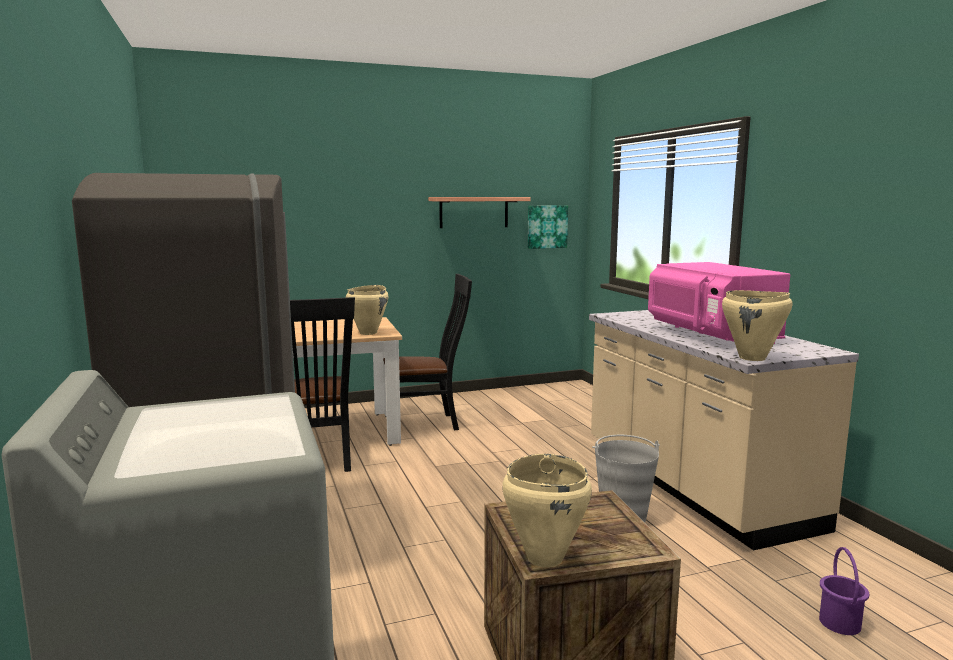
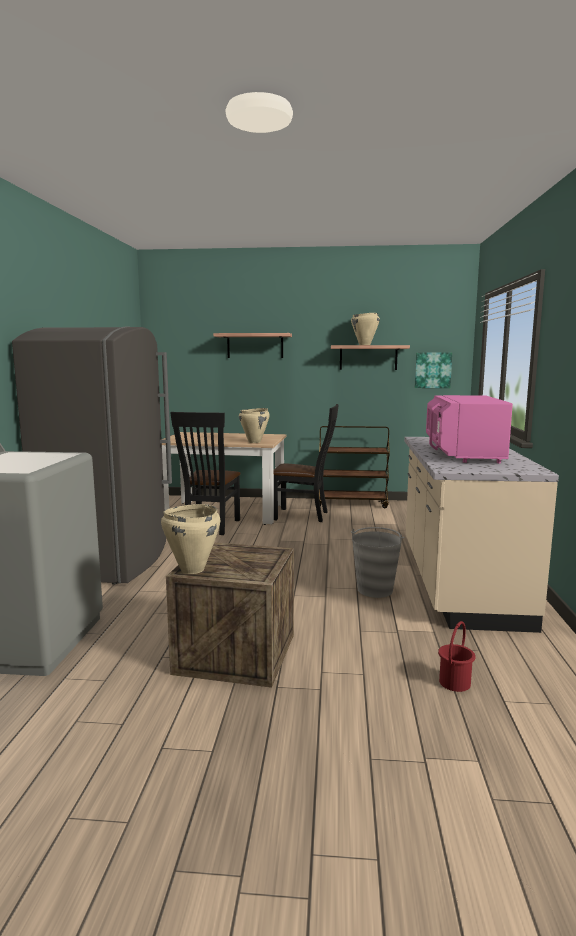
camera: 25 degrees right, 0 degrees up
(326, 197) = (255, 346): none -> shelf
(466, 398) = (352, 503): none -> brown cart
(752, 358) = (450, 469): beige cooking pot -> beige cooking pot (364, 345)
(840, 623) = (455, 683): purple bucket -> red bucket

